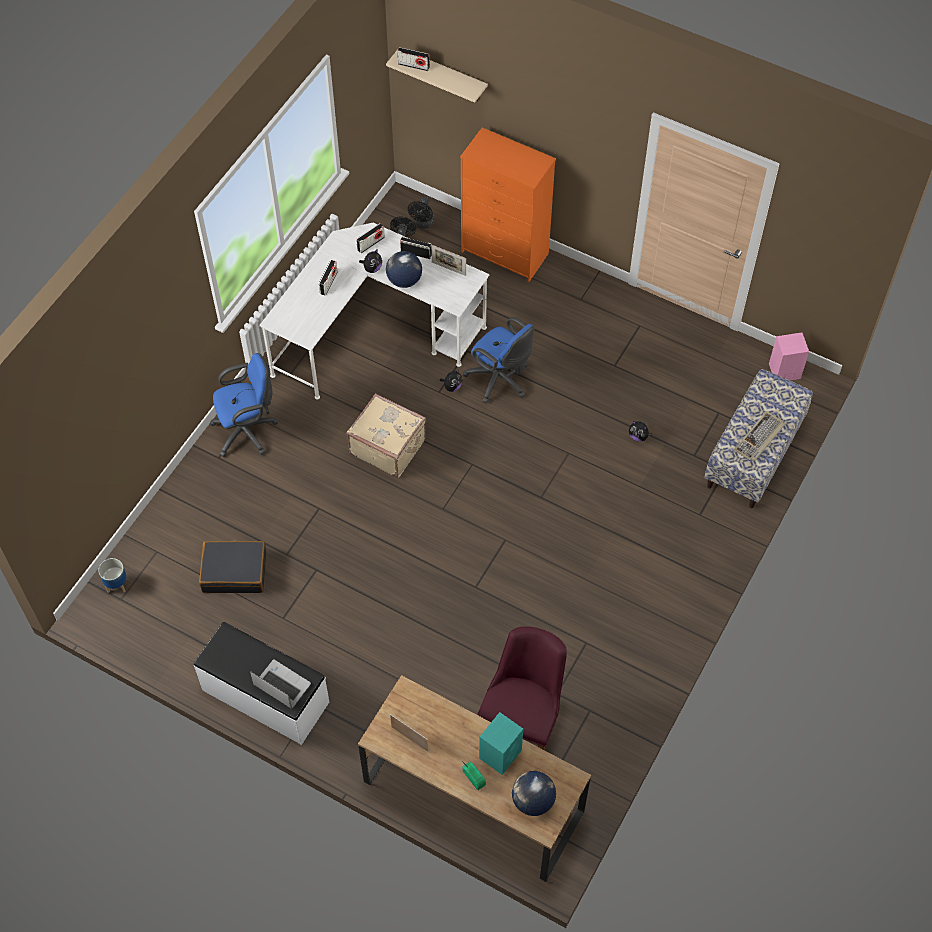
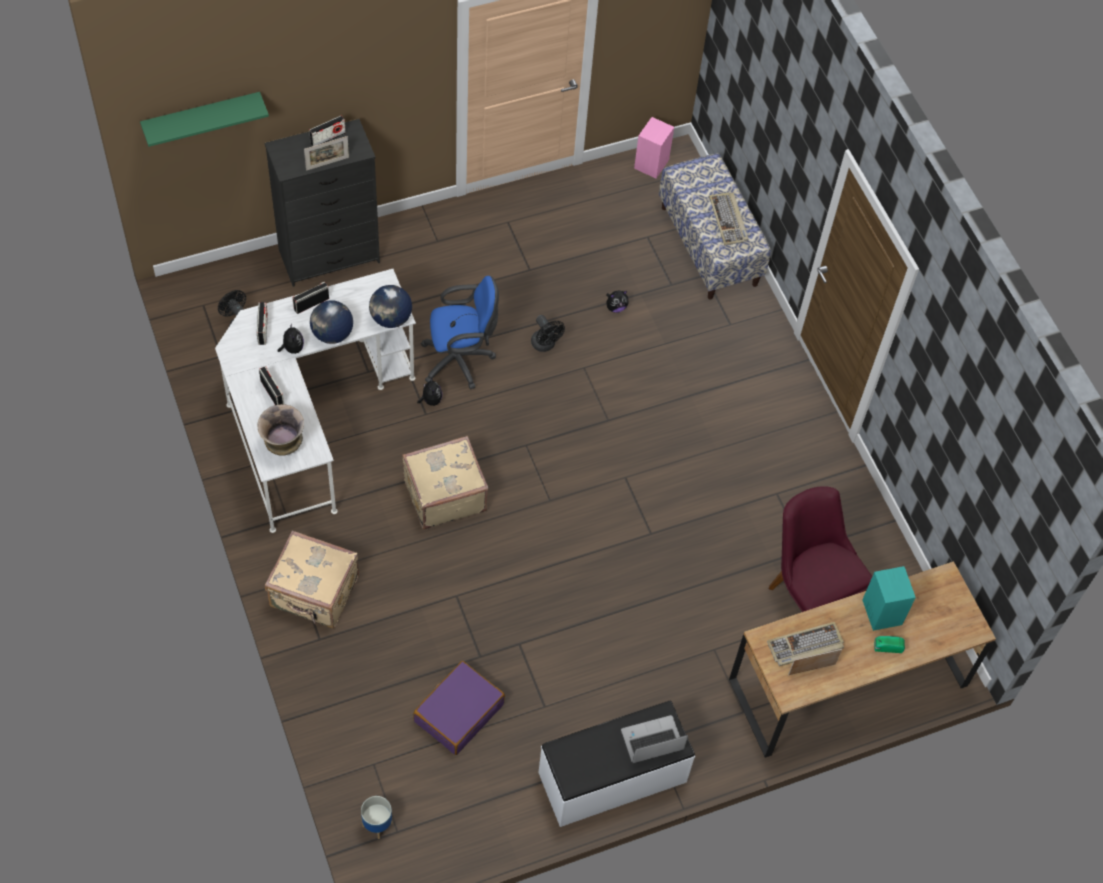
camera: 55 degrees left, 0 degrees up
(234, 571) = (458, 712): black suitcase -> purple suitcase
(248, 431) = (314, 593): blue office chair -> beige suitcase
(295, 318) = (284, 447): none -> vase
(413, 65) = (175, 126): radio -> radio (328, 138)
(423, 224) = (229, 291): black fan -> black fan (545, 345)
(425, 722) = (805, 646): none -> keyboard
(443, 75) = (202, 117): beige shelf -> green shelf
(448, 269) = (355, 292): picture frame -> picture frame (327, 163)
(505, 253) = (330, 256): orange dresser -> black dresser
(533, 801) = (944, 620): globe -> globe (391, 319)

